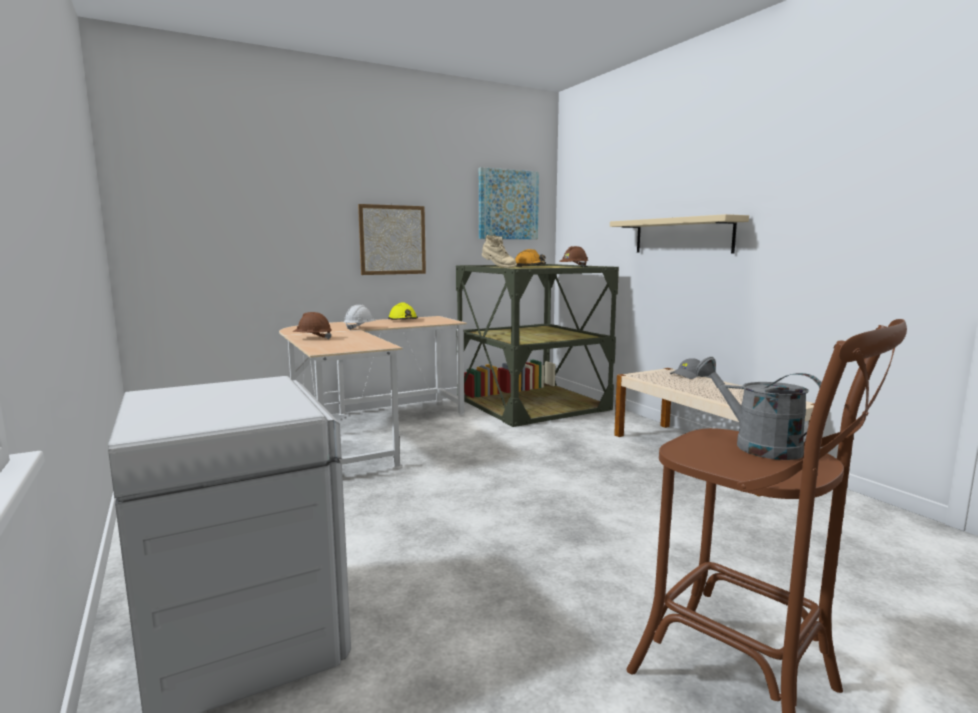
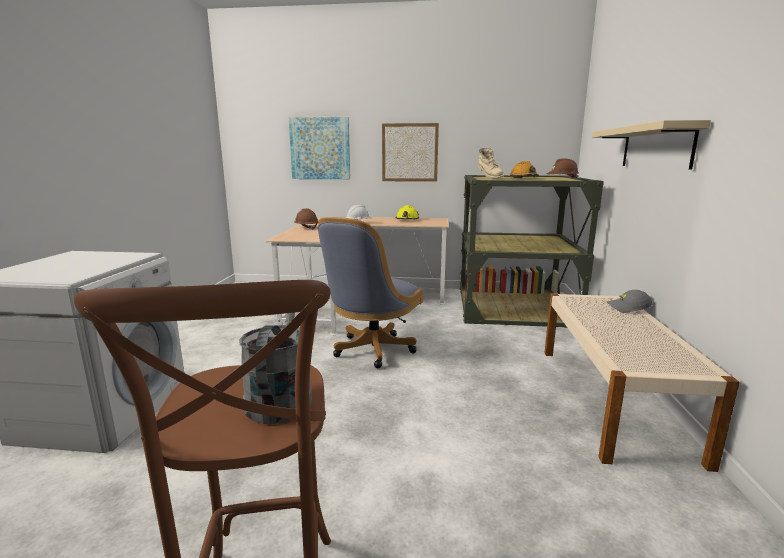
camera: 35 degrees right, 5 degrees up
(469, 474) = (370, 353): none -> blue office chair
(508, 205) = (525, 118): picture -> picture (320, 148)

